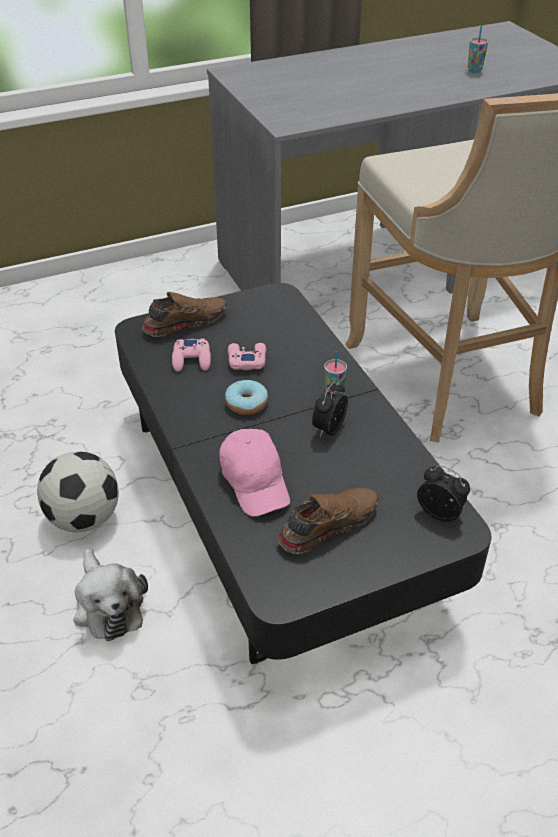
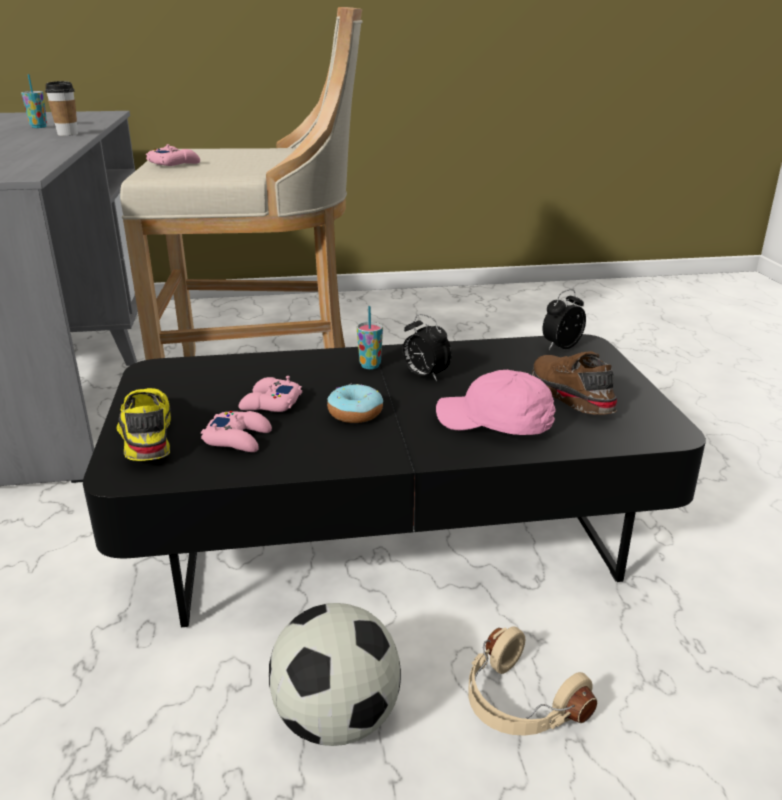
camera: 75 degrees left, 15 degrees down
(108, 605) = (518, 704): plush toy -> beige headphones
(185, 322) = (145, 435): brown shoe -> yellow shoe
(255, 482) = (495, 424): pink cap -> pink cap turned 150 degrees counterclockwise
(439, 158) = (174, 164): none -> pink game controller
(451, 91) = (67, 134): none -> cup

